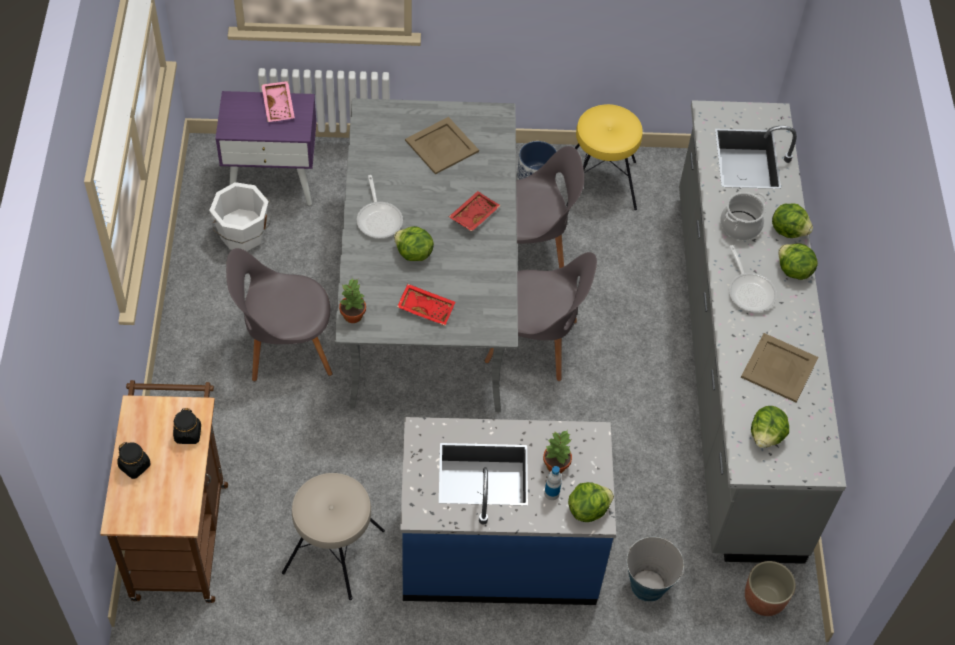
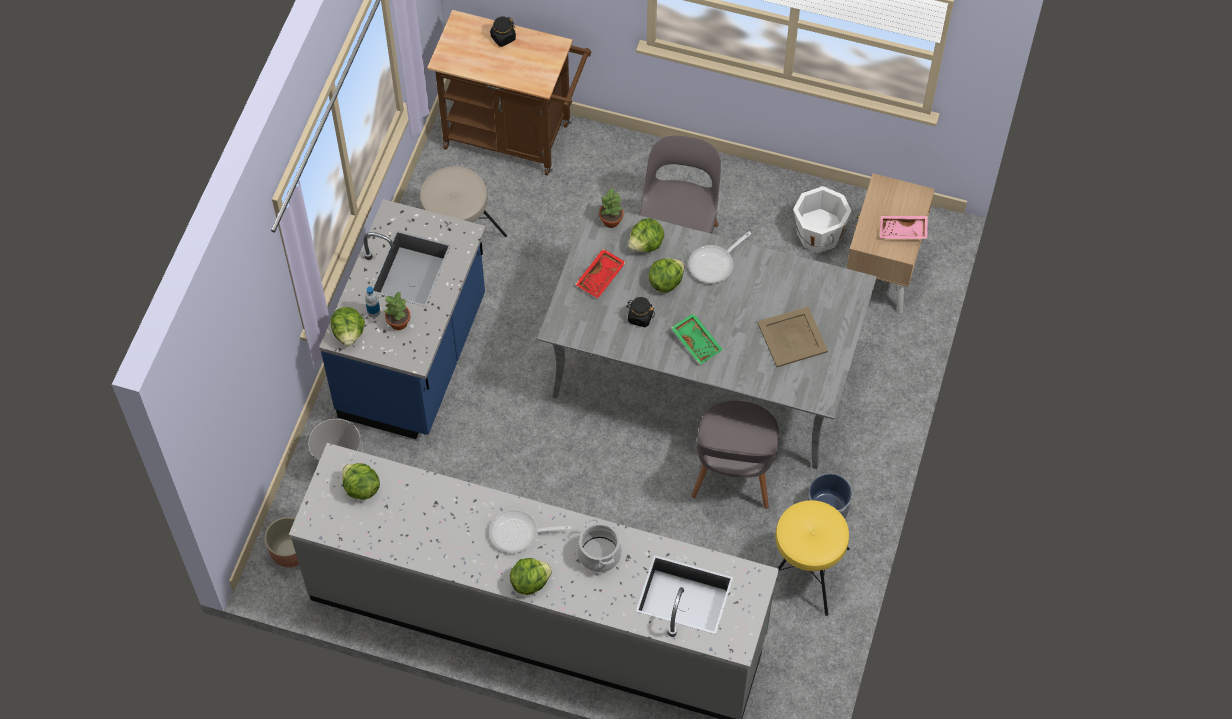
camera: 110 degrees right, 5 degrees up
(188, 434) = (520, 75): black jar -> black jar (640, 317)
(273, 180) = (881, 272): purple nightstand -> beige nightstand
(379, 219) = (714, 264): frying pan -> frying pan turned 45 degrees counterclockwise
(473, 215) = (697, 342): red tray -> green tray
(536, 343) = (619, 448): grey chair -> none
(779, 367) = (427, 526): beige tray -> none
(788, 230) = (580, 597): lettuce -> lettuce (646, 244)

